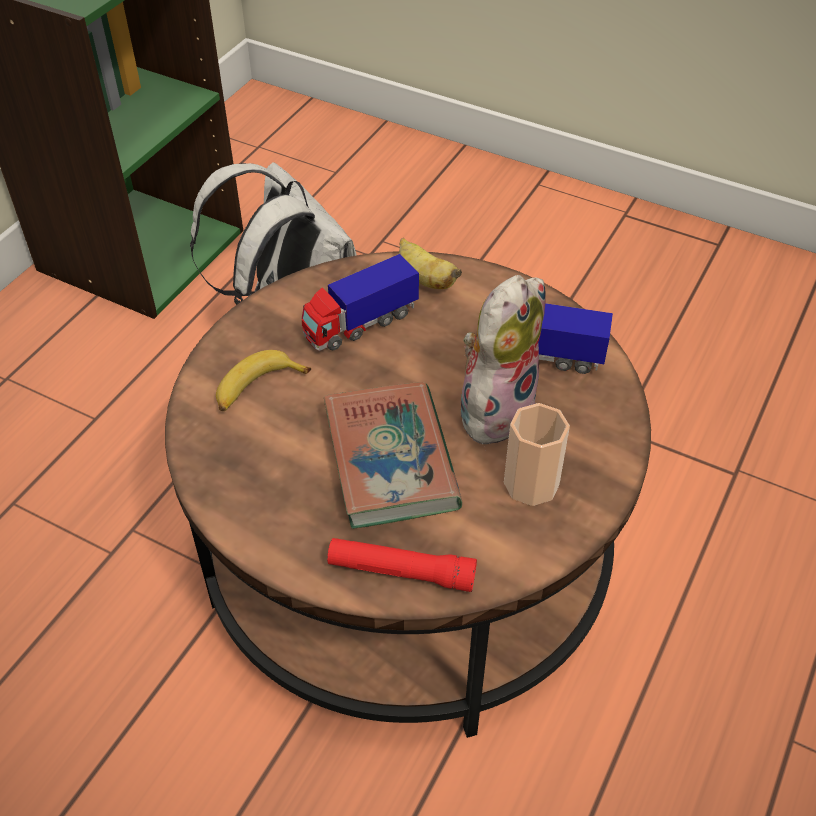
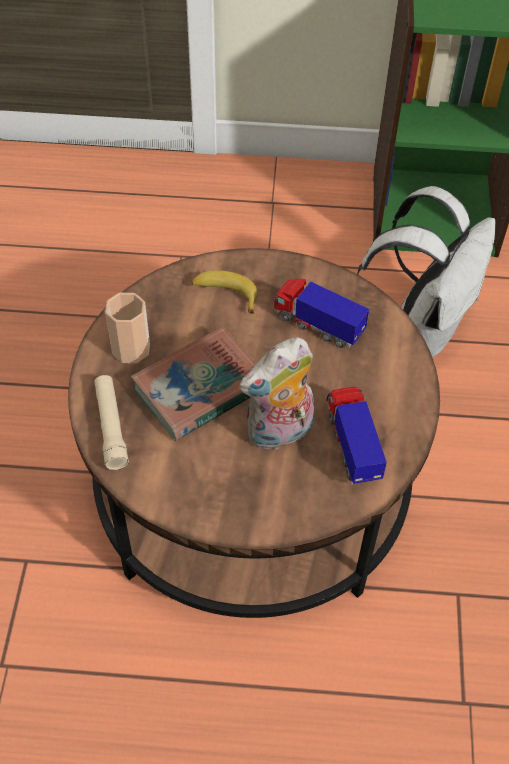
camera: 65 degrees right, 5 degrees up
(401, 572) = (111, 426): red flashlight -> beige flashlight
(424, 279) = (389, 346): banana -> none
(495, 409) = (280, 433): plush toy -> plush toy turned 135 degrees clockwise
(531, 484) = (219, 477): cup -> cup (131, 349)

